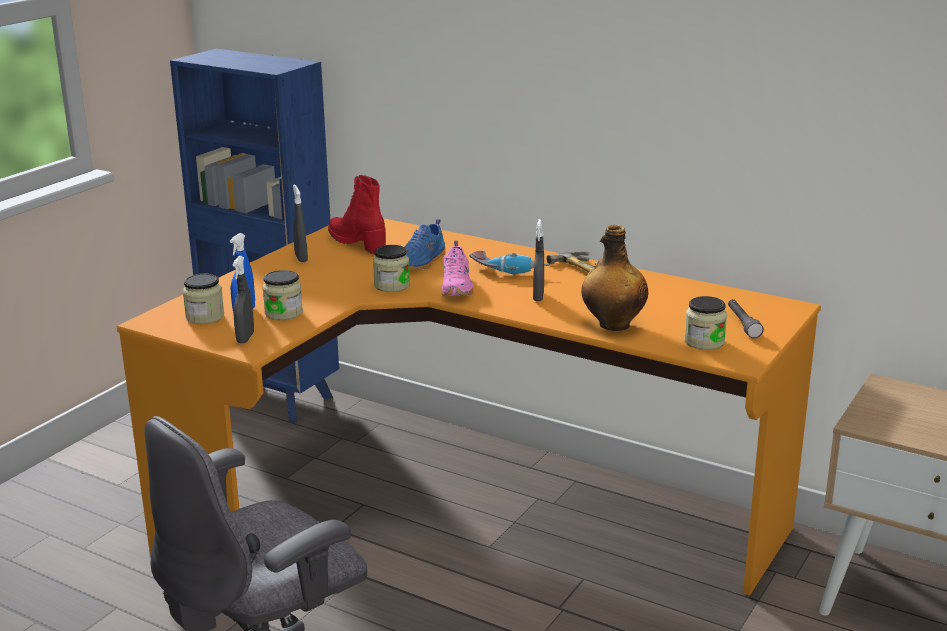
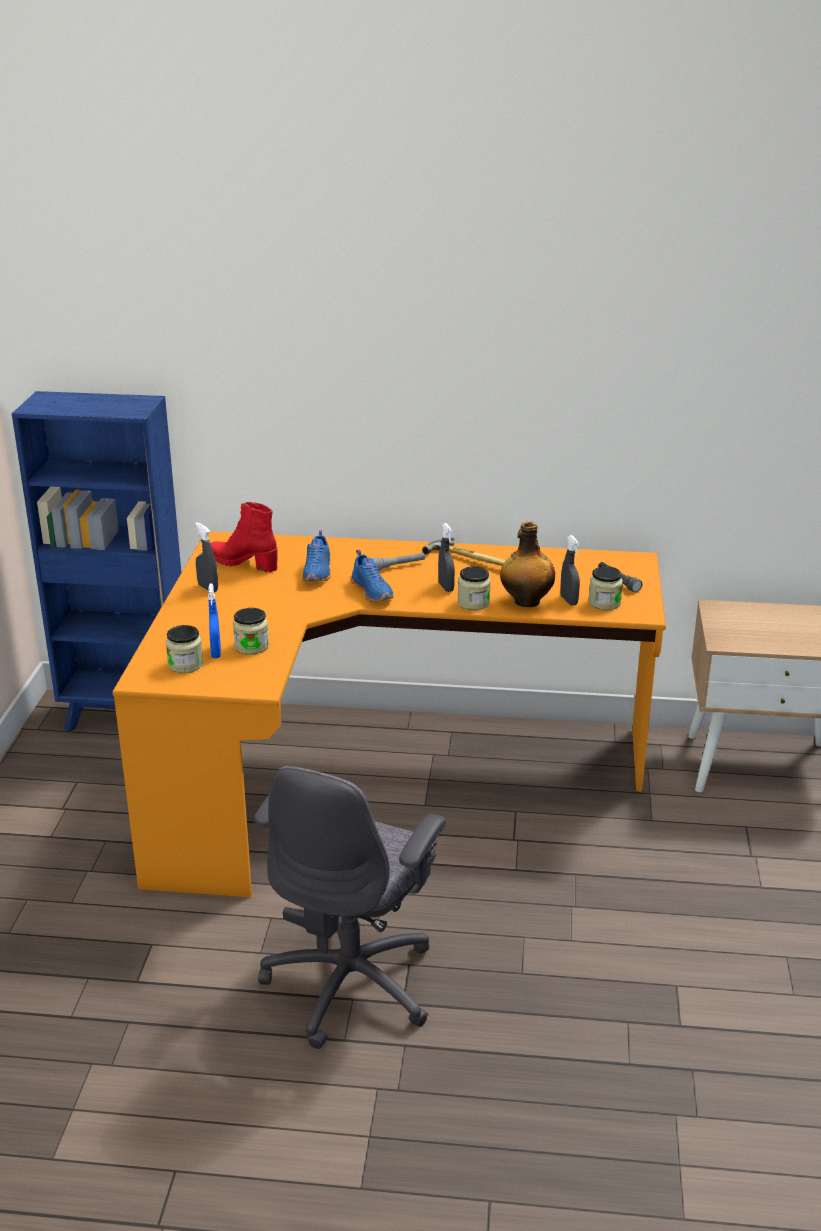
camera: 25 degrees left, 5 degrees up
(245, 338) = (244, 677): grey spray bottle -> grey spray bottle (569, 600)
(392, 285) = (316, 600): jar -> jar (473, 603)
(457, 287) = (373, 591): pink shoe -> blue shoe
(508, 270) = (398, 566): power drill -> grey flashlight

